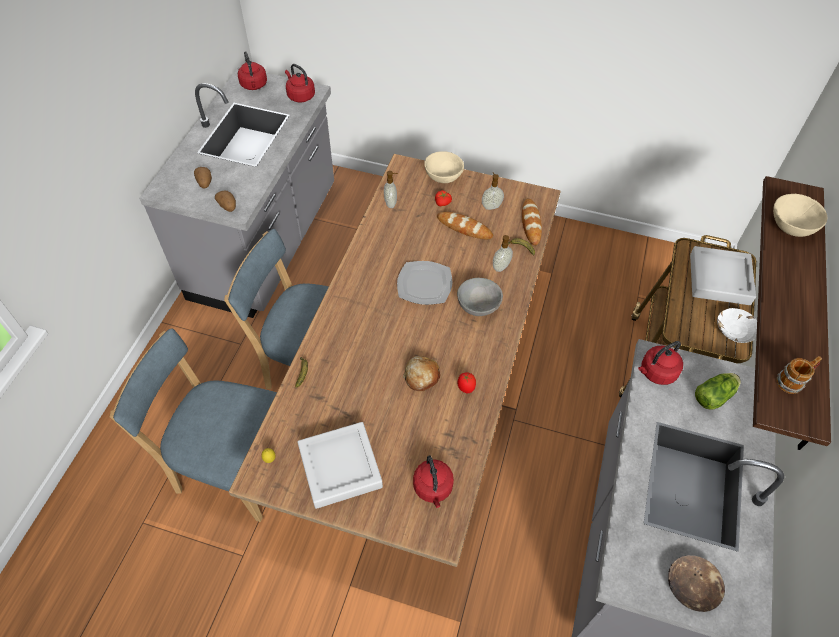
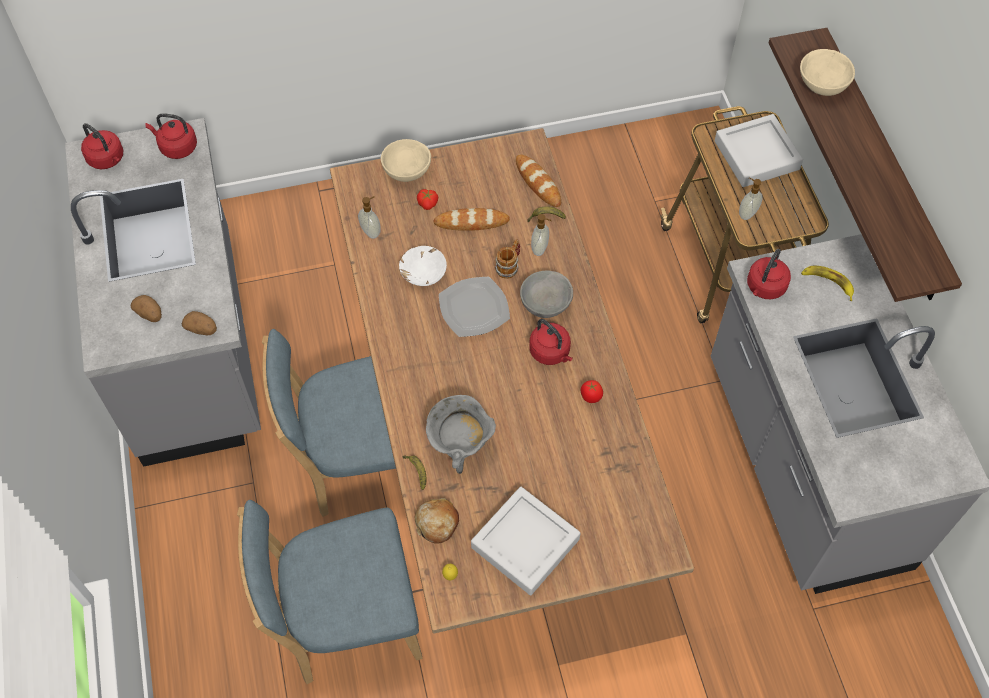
camera: 30 degrees left, 5 degrees up
(345, 372) = (460, 447): none -> grey cooking pot
(421, 376) = (539, 409): bread -> bread (437, 523)
(433, 488) = (627, 513): red kettle -> red kettle (551, 352)
(491, 206) = (483, 182): soap dispenser -> soap dispenser (747, 213)
(692, 587) = (905, 469): brown bowl -> none
(715, 395) = (827, 283): lettuce -> banana
(734, 330) = (799, 203): white bowl -> white bowl (423, 271)
(793, 381) = (905, 242): mug -> mug (509, 266)

